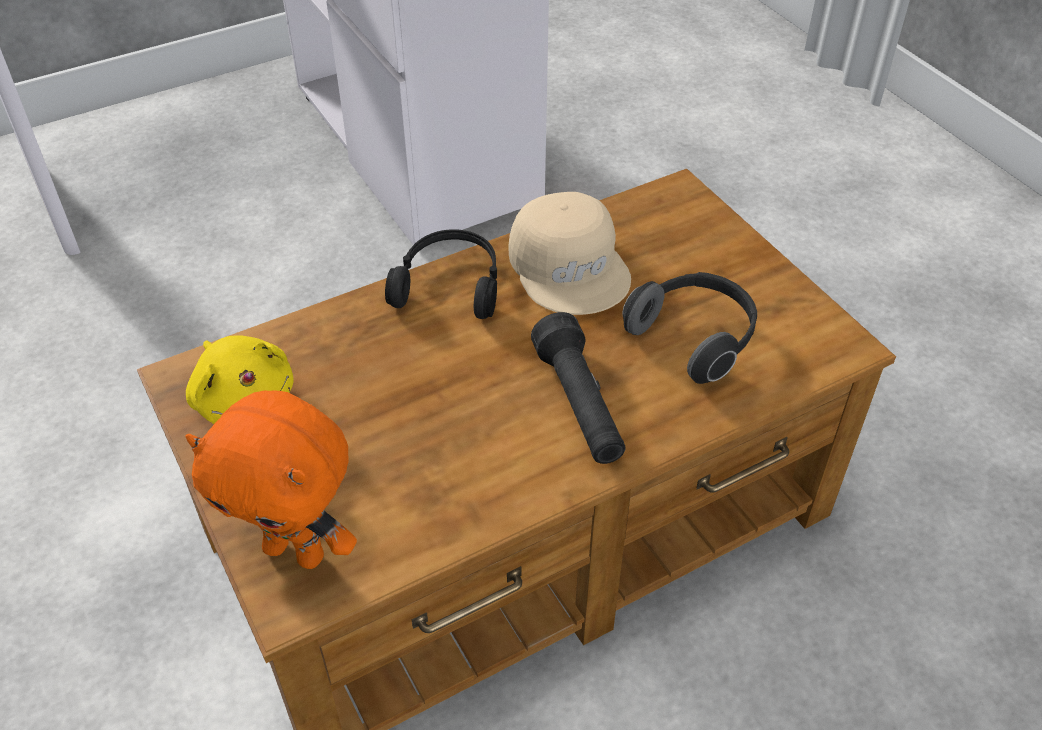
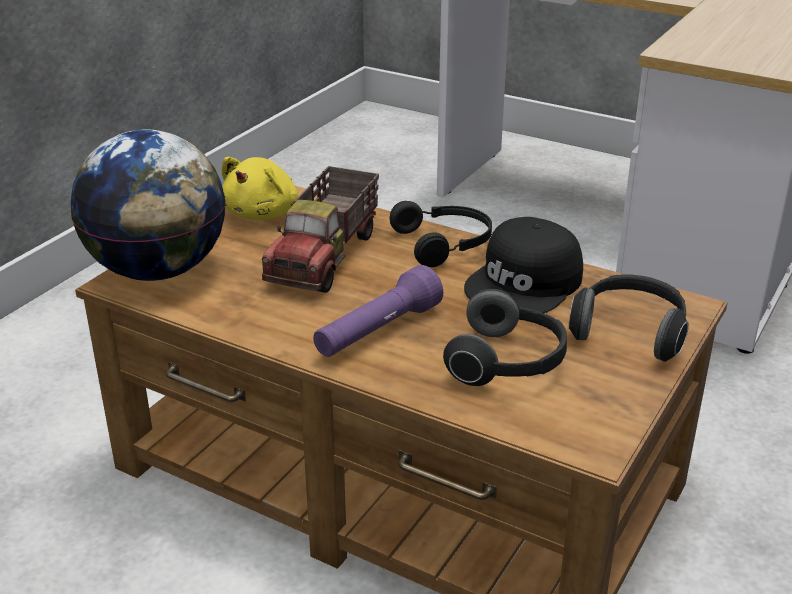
camera: 60 degrees right, 15 degrees down
(297, 551) = (158, 271): orange plush toy -> globe
(398, 385) = (326, 257): none -> toy truck
(570, 265) = (525, 283): beige cap -> black cap
(579, 405) = (377, 332): black flashlight -> purple flashlight
(696, 243) = (630, 332): none -> headphones

